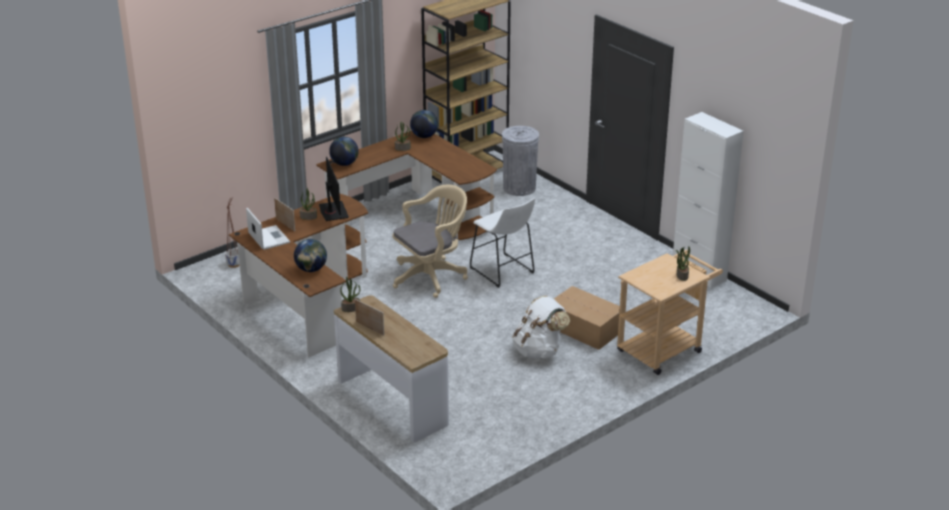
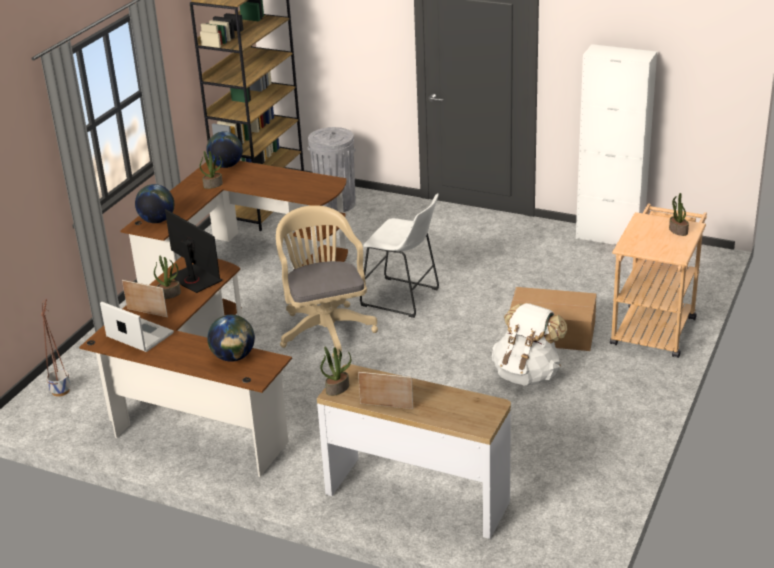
camera: 25 degrees left, 0 degrees up
(431, 276) = (325, 328): beige office chair -> beige office chair turned 45 degrees counterclockwise

